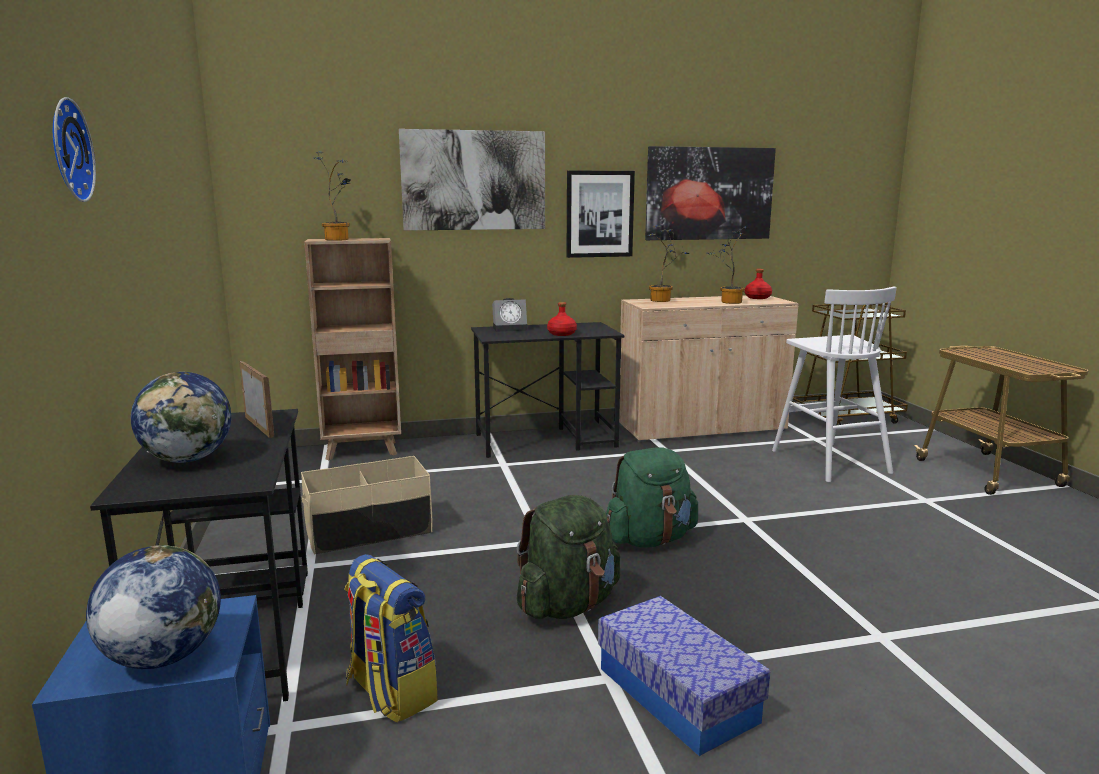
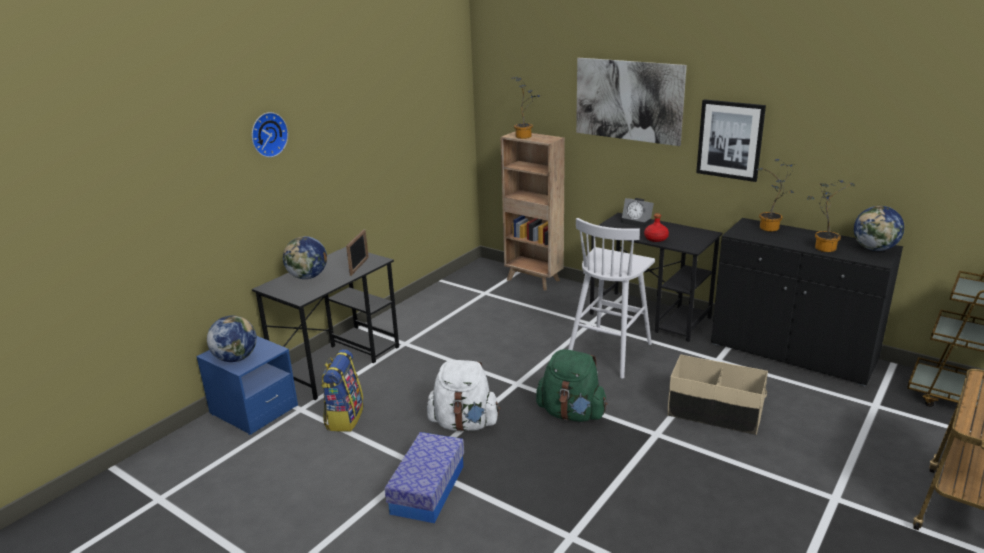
camera: 50 degrees right, 10 degrees up
(369, 531) = (454, 336): beige storage box -> beige storage box (715, 413)
(568, 605) = (464, 424): green backpack -> white backpack
(701, 428) = (792, 352): beige cabinet -> black cabinet
(709, 193) = (846, 135): picture -> none
(758, 298) = (875, 249): red bottle -> globe
(828, 461) = (833, 428): white stool -> white stool (610, 352)

